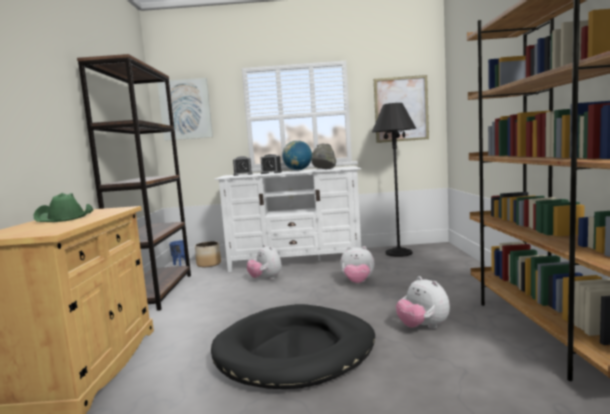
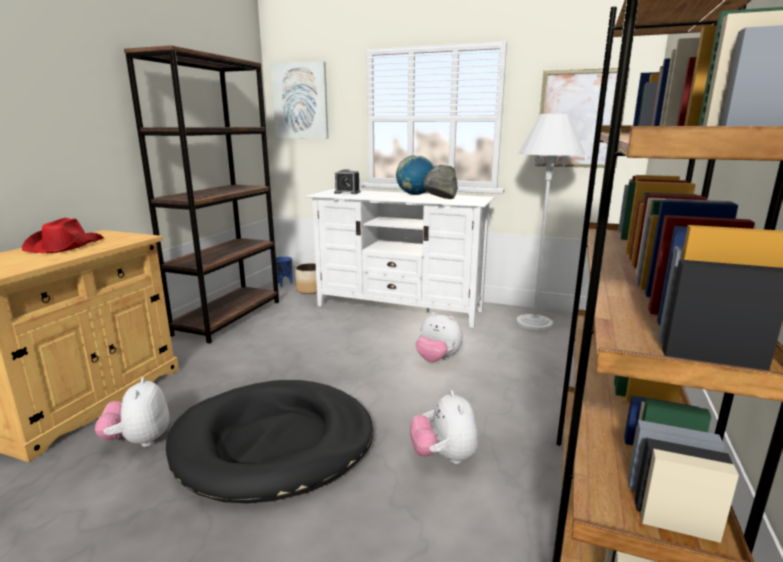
camera: 20 degrees right, 10 degrees up
(66, 218) = (65, 246): green hat -> red hat
(265, 278) = (345, 326): plush toy -> plush toy (139, 440)
(271, 173) = (378, 195): alarm clock -> none
(399, 253) = (534, 323): black floor lamp -> white floor lamp

